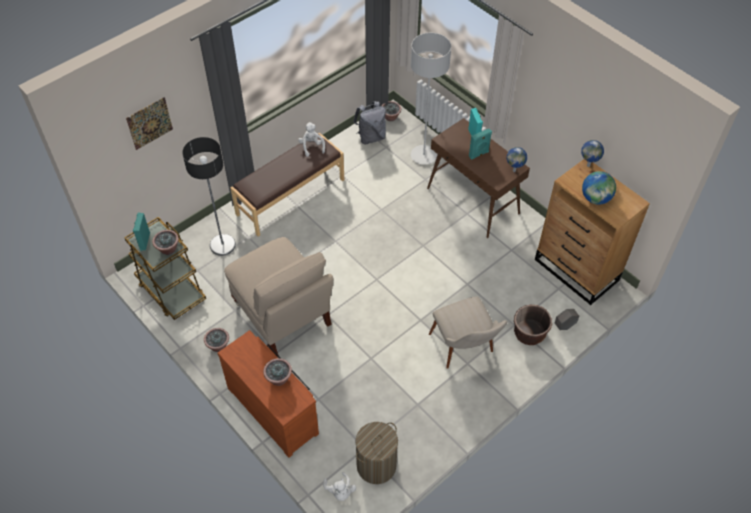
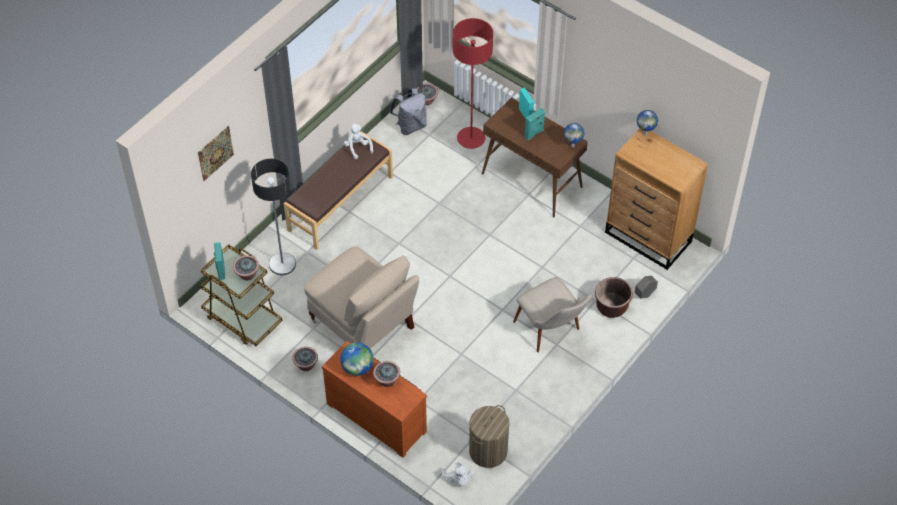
camera: 10 degrees left, 0 degrees up
(423, 155) = (471, 139): grey floor lamp -> red floor lamp
(595, 198) = (656, 166): globe -> globe (357, 368)

